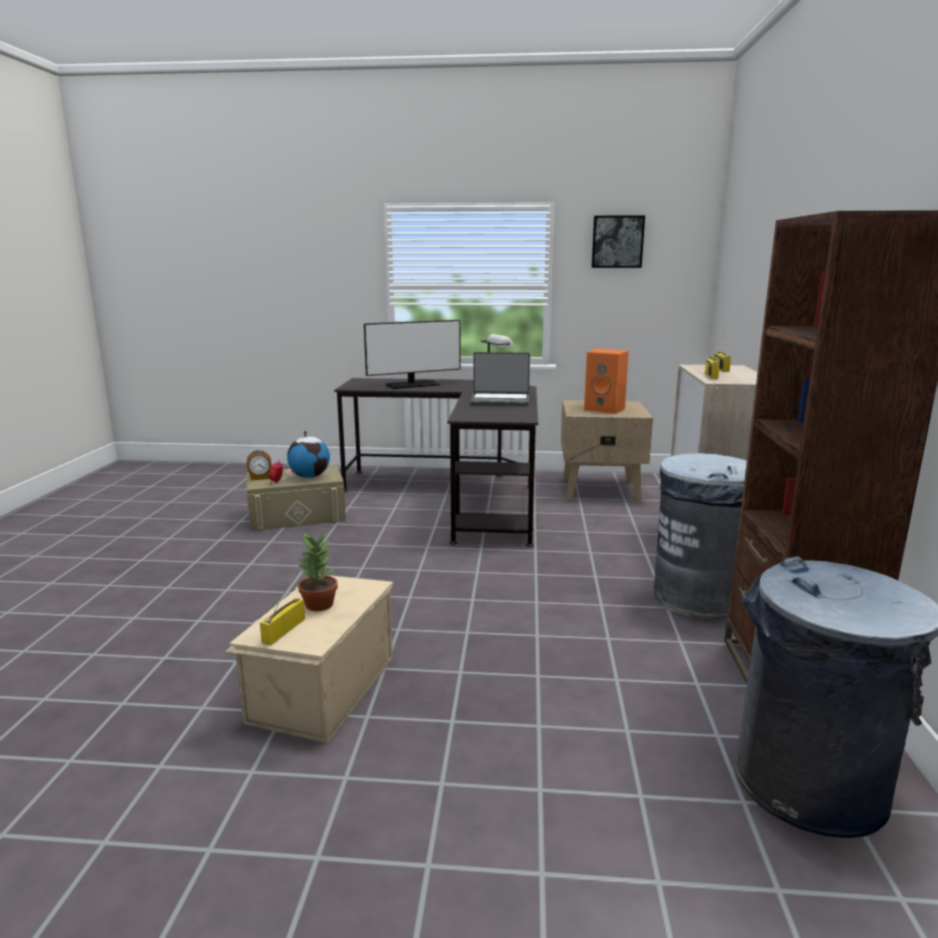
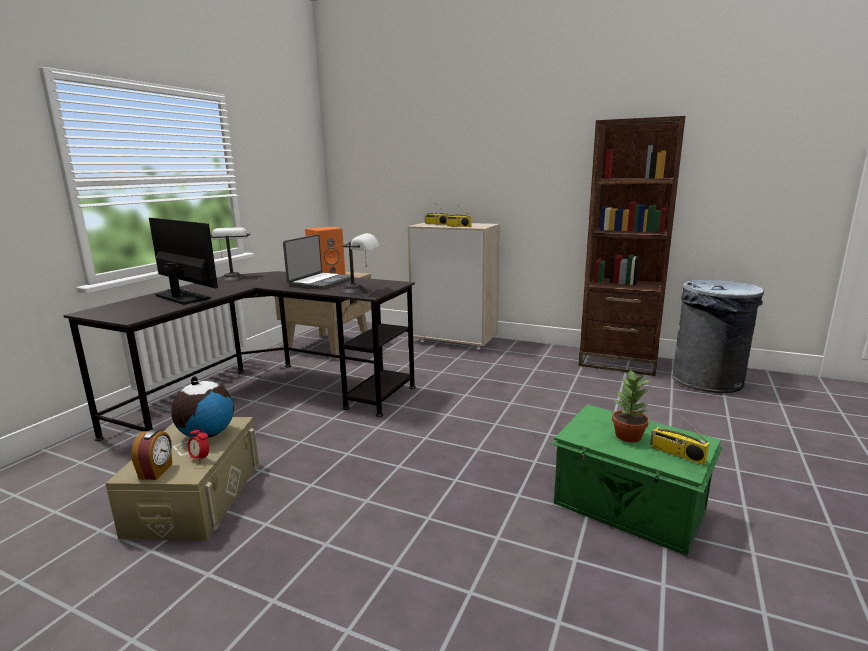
camera: 70 degrees left, 0 degrees up
(320, 689) = (629, 508): beige storage box -> green storage box
(413, 385) = (182, 297): monitor -> monitor turned 45 degrees counterclockwise
(478, 413) = (359, 290): none -> table lamp
(617, 242) = (271, 136): picture -> none
(700, 597) = (525, 359): grey trash can -> none

